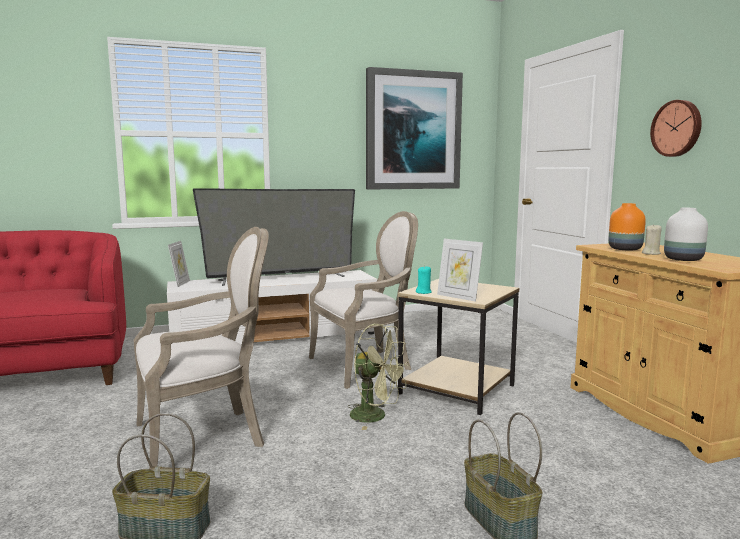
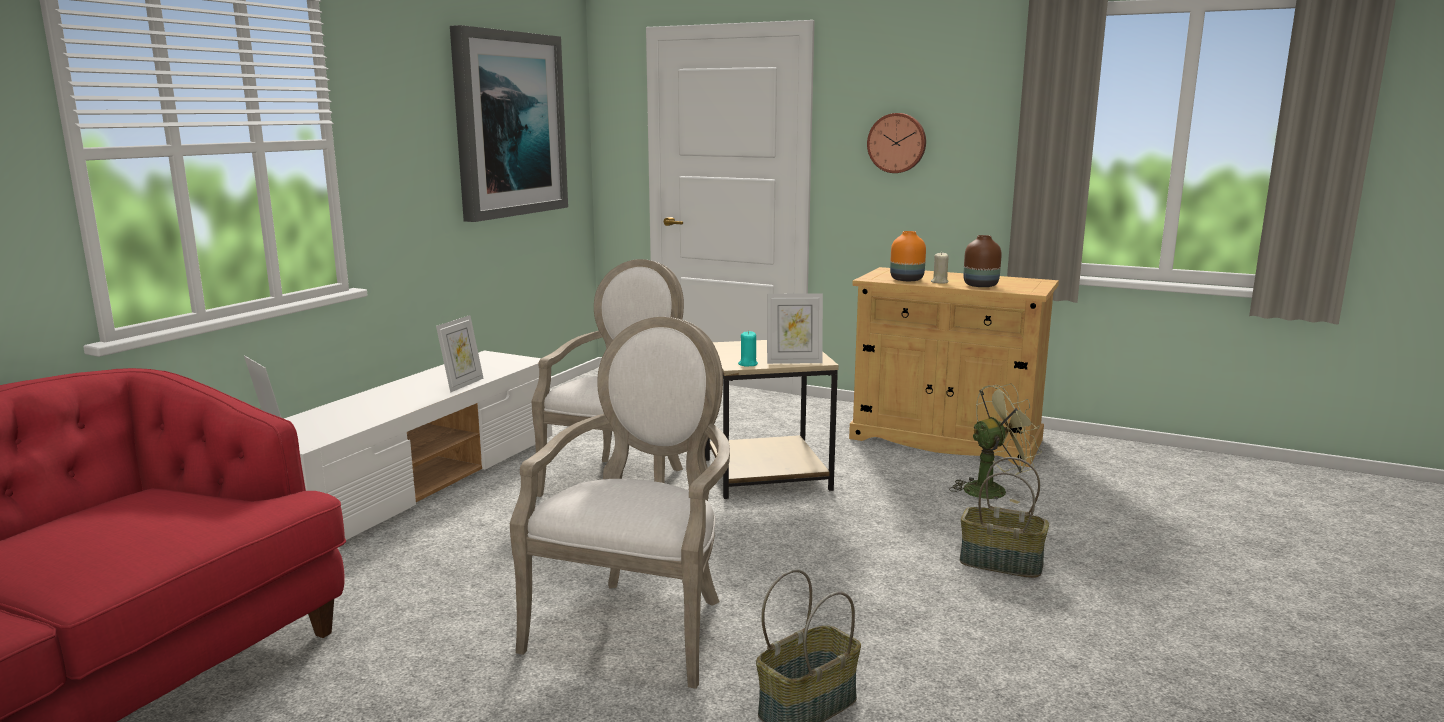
camera: 45 degrees left, 5 degrees up
(281, 278) = (414, 387): television -> none
(303, 281) = (462, 384): none -> picture frame
(376, 417) = (754, 528): green fan -> green fan (992, 490)
(682, 259) = (979, 285): white vase -> brown vase

